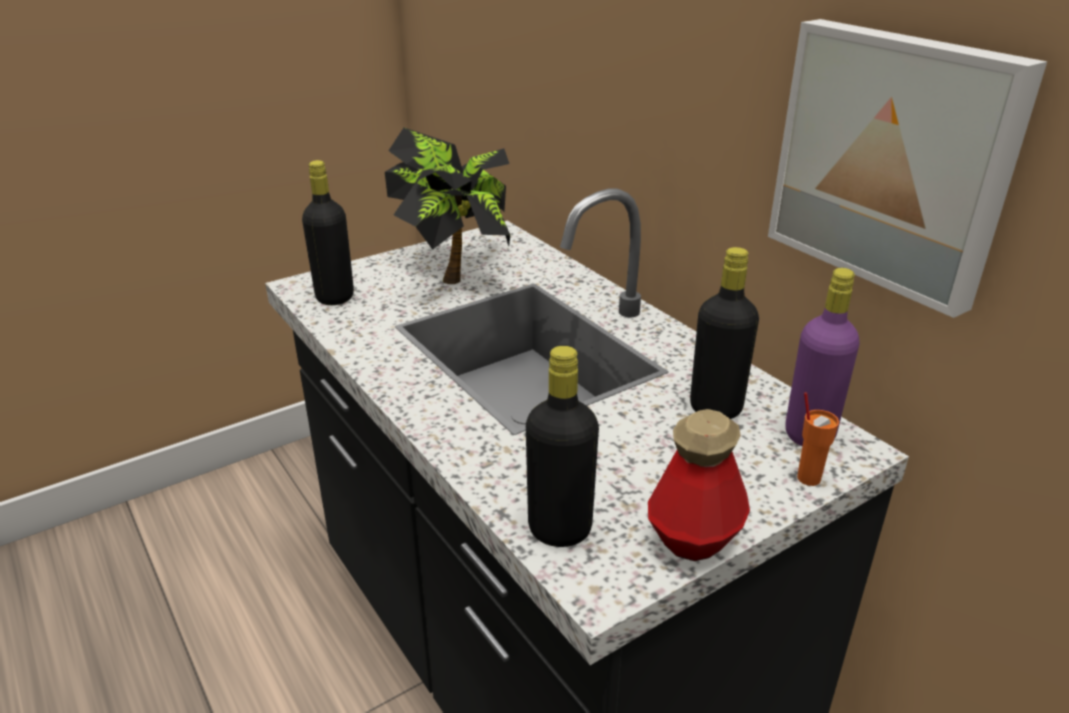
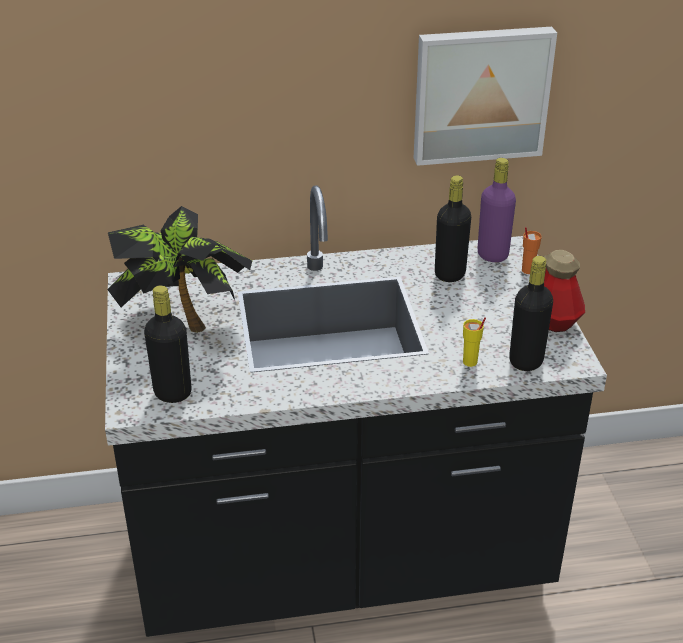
camera: 65 degrees left, 5 degrees up
(518, 474) = (470, 362): none -> yellow cup

